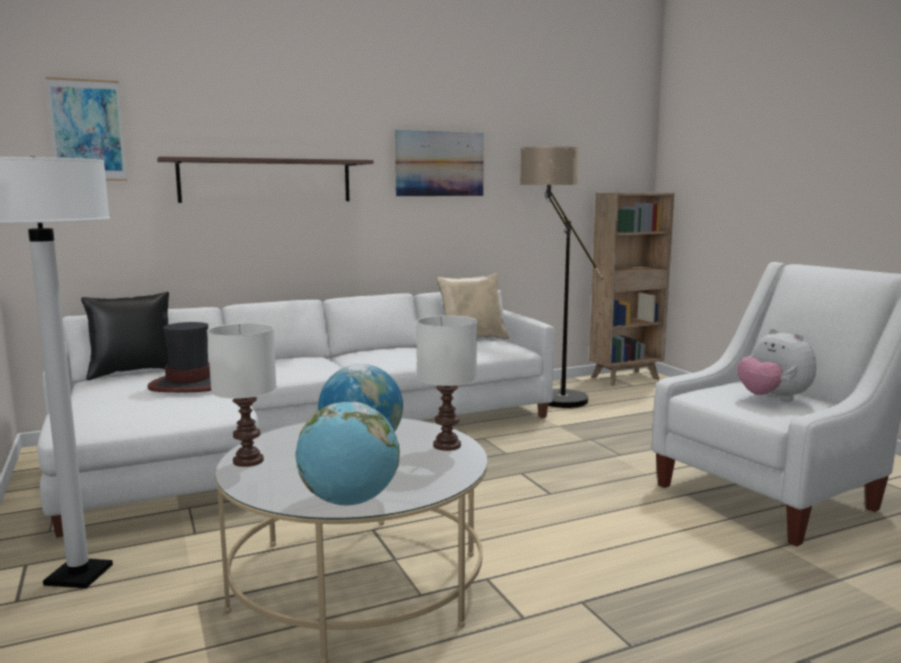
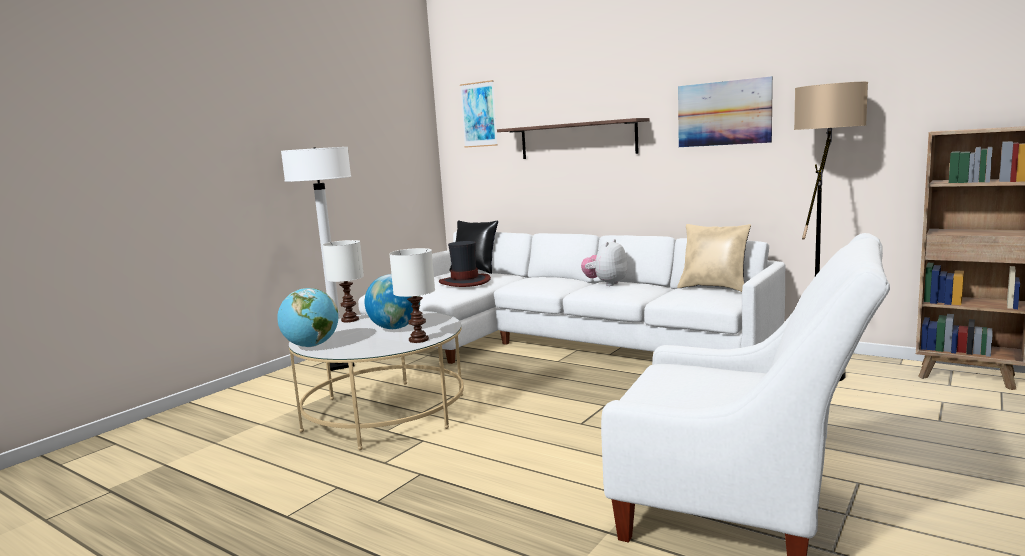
camera: 60 degrees right, 0 degrees up
(773, 399) = (710, 391): plush toy -> plush toy (606, 284)

